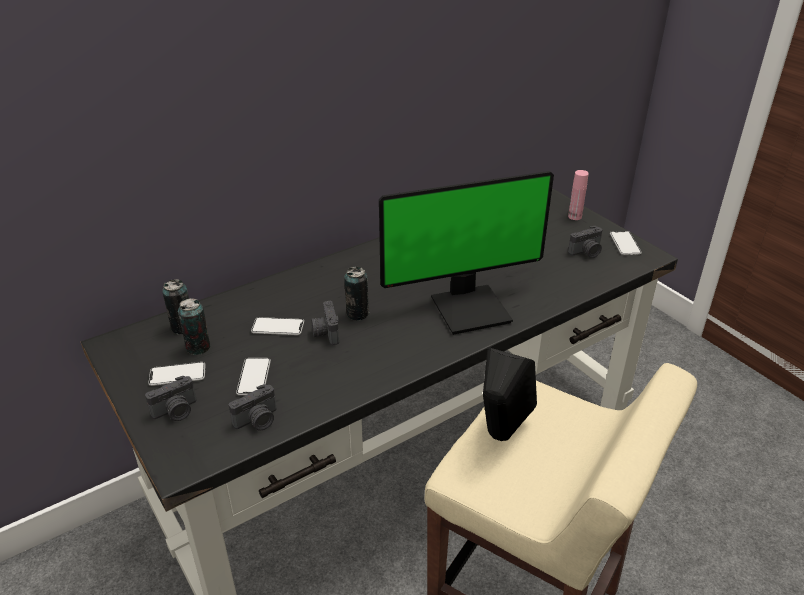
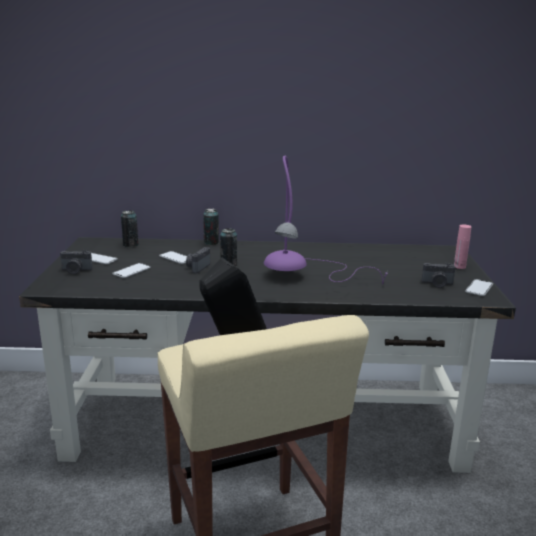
camera: 35 degrees right, 15 degrees down
(198, 347) = (125, 253): can -> can (211, 243)
(258, 421) = (105, 286): camera -> none
(470, 308) = (303, 283): monitor -> purple table lamp

